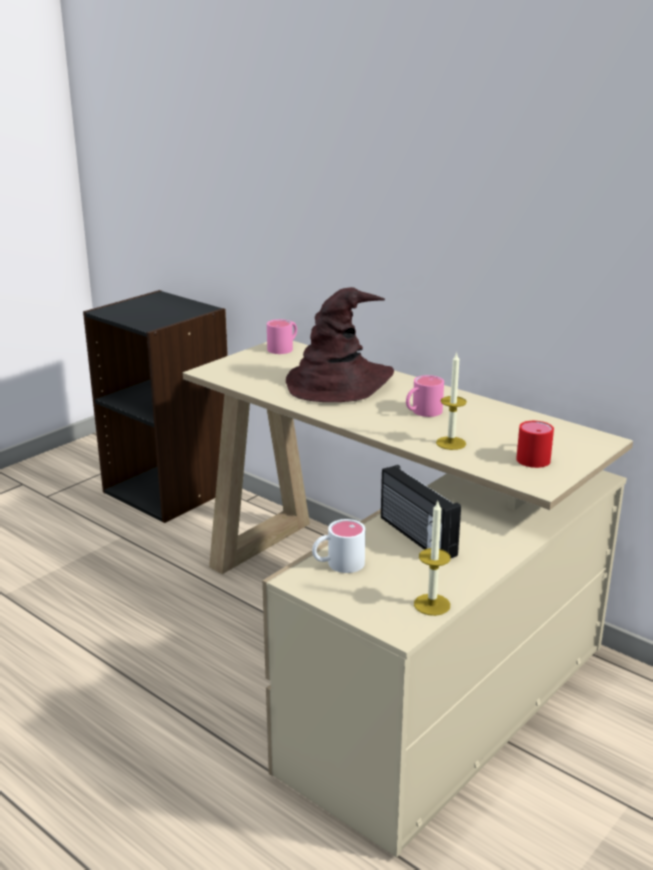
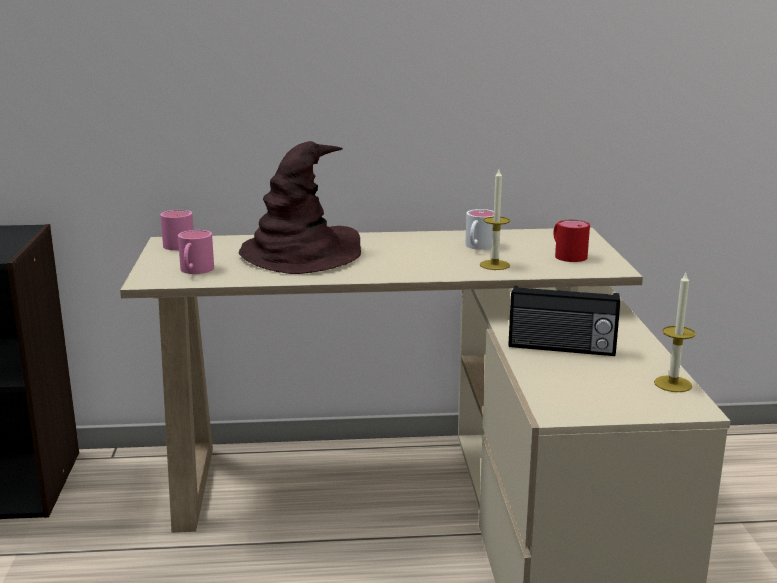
camera: 45 degrees left, 5 degrees down
(338, 564) = (556, 390): white mug -> white mug (478, 247)
(422, 412) = (422, 253): pink mug -> pink mug (194, 271)

